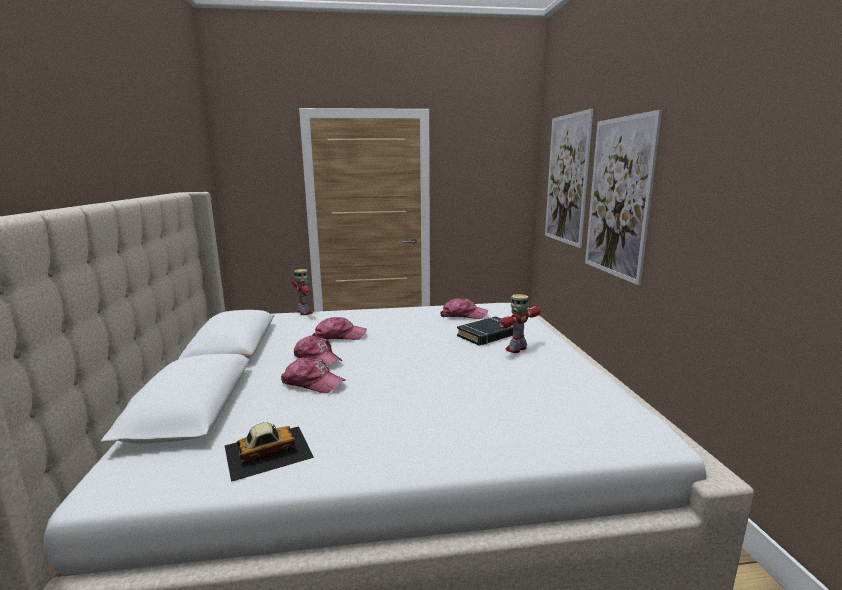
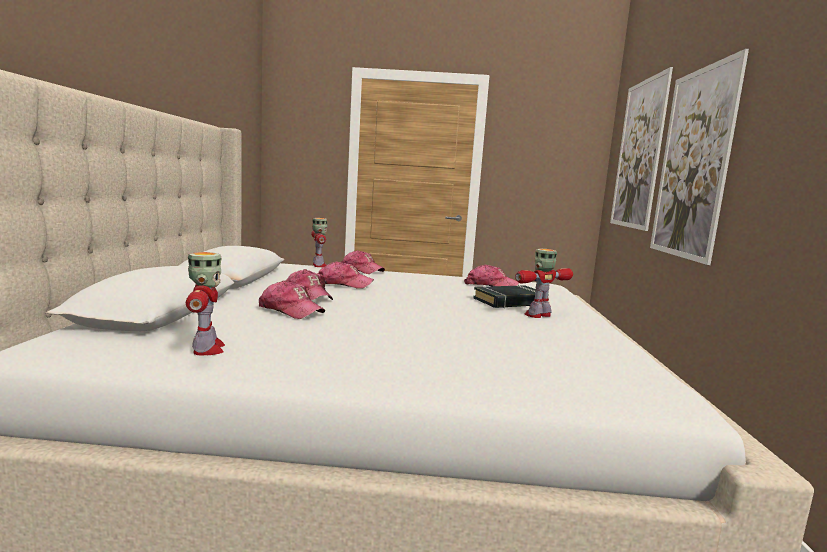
camera: 10 degrees right, 5 degrees down
(267, 451) = (207, 349): toy car -> toy robot
(345, 312) = (361, 270): none -> cap

